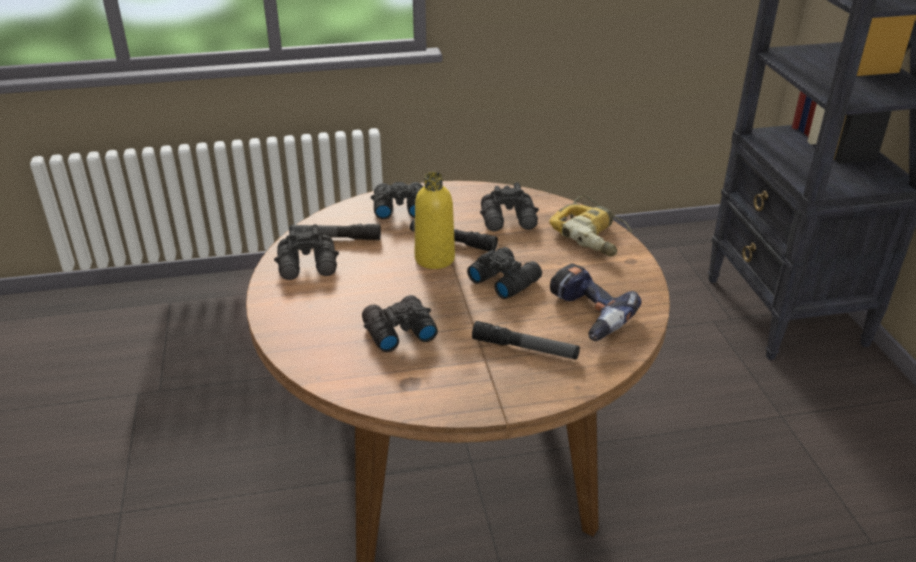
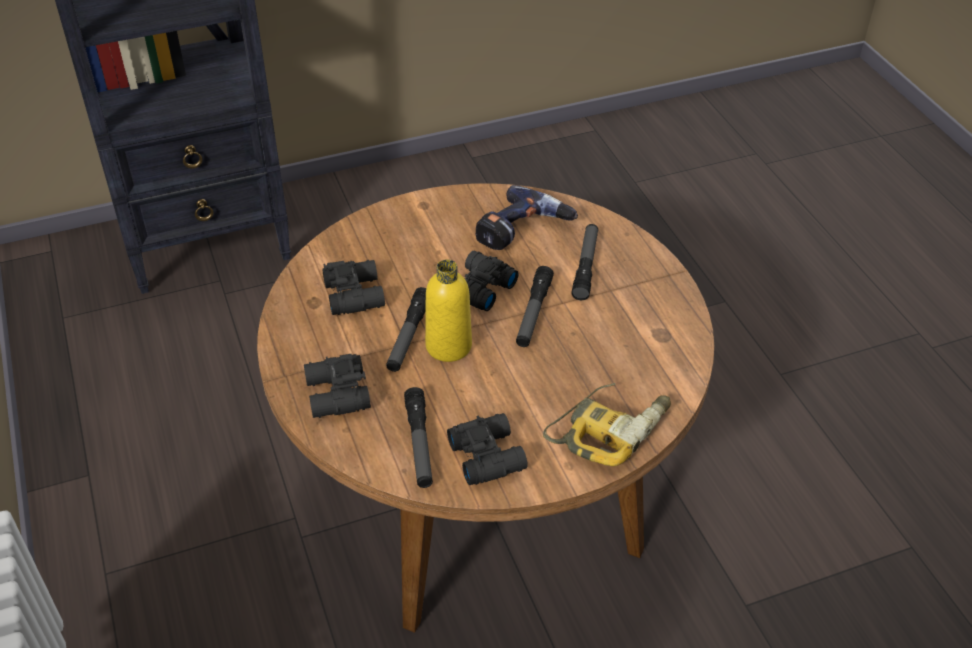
camera: 100 degrees left, 10 degrees up
(397, 331) = (588, 355): black binoculars -> none
(463, 307) = (533, 313): none -> flashlight
(593, 235) = (378, 230): power drill -> power drill (609, 428)

